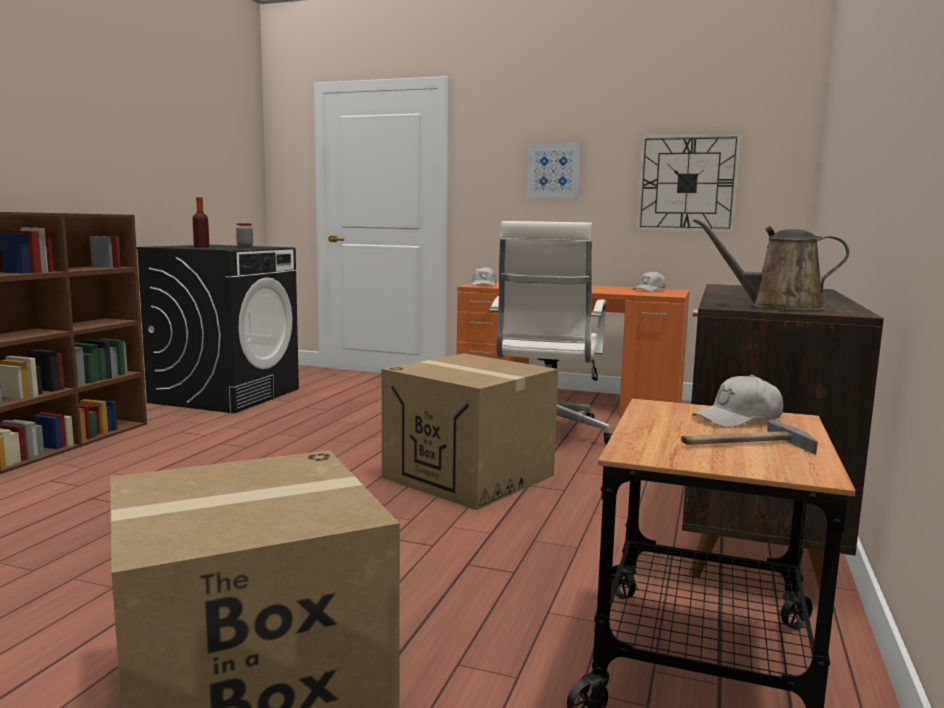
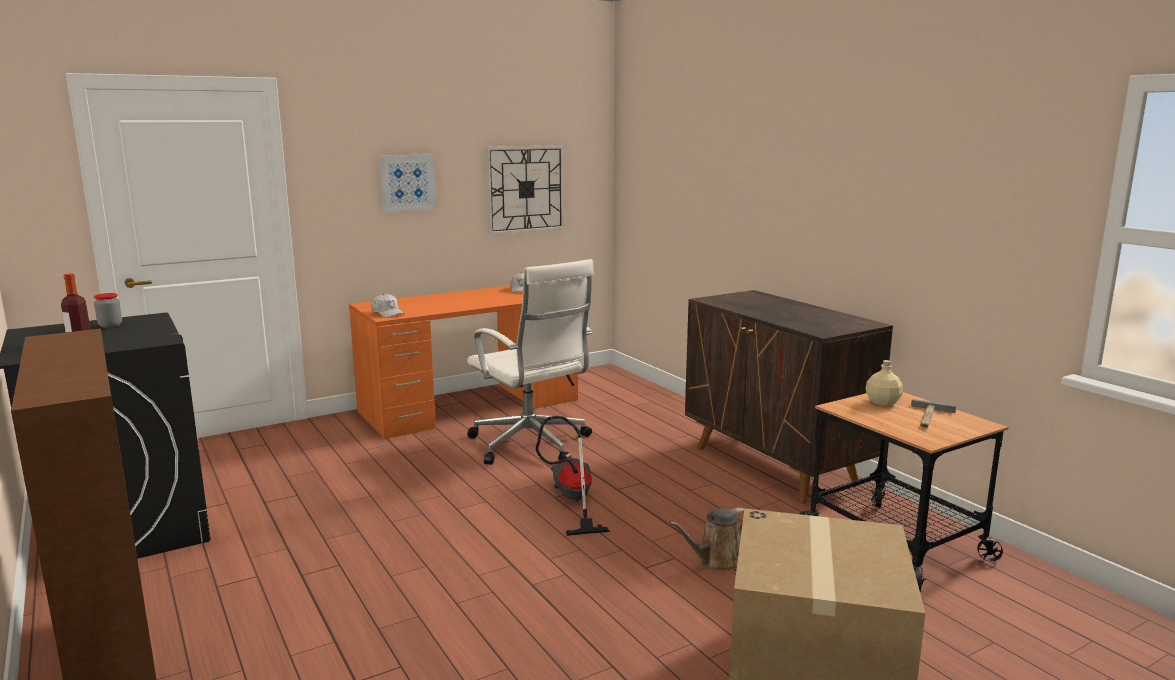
camera: 50 degrees left, 5 degrees up
(469, 476) = (571, 501): cardboard box -> vacuum cleaner
(738, 419) = (883, 402): white cap -> beige bottle
(778, 307) = (835, 325): brown watering can -> brown watering can (716, 561)

